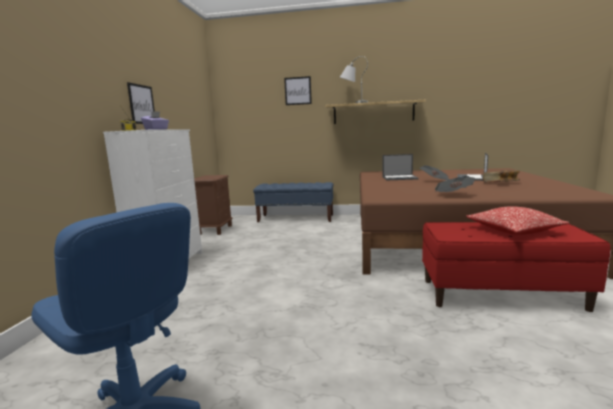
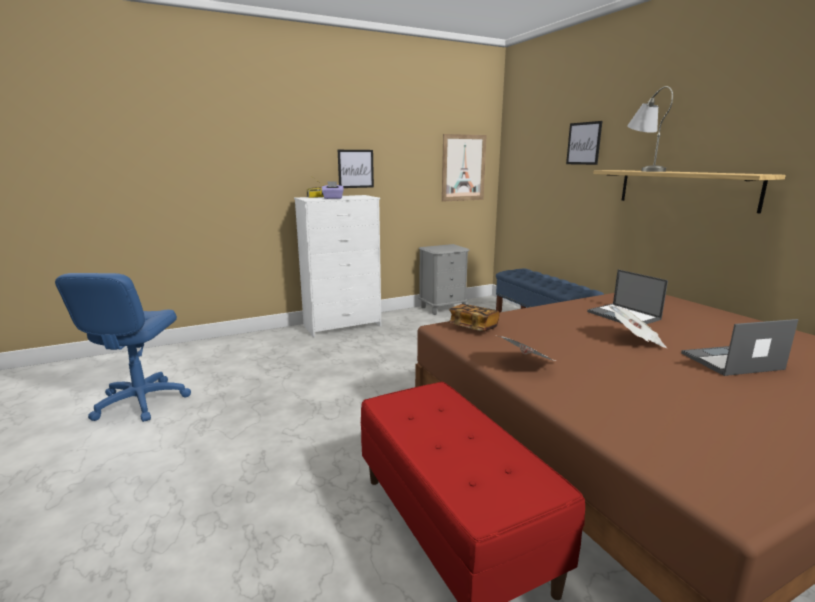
camera: 55 degrees right, 5 degrees up
(199, 111) = (463, 168): none -> picture
(215, 230) = (443, 308): brown nightstand -> grey nightstand
(500, 183) = (712, 390): book -> book (473, 327)
(513, 230) = (461, 445): pillow -> none

